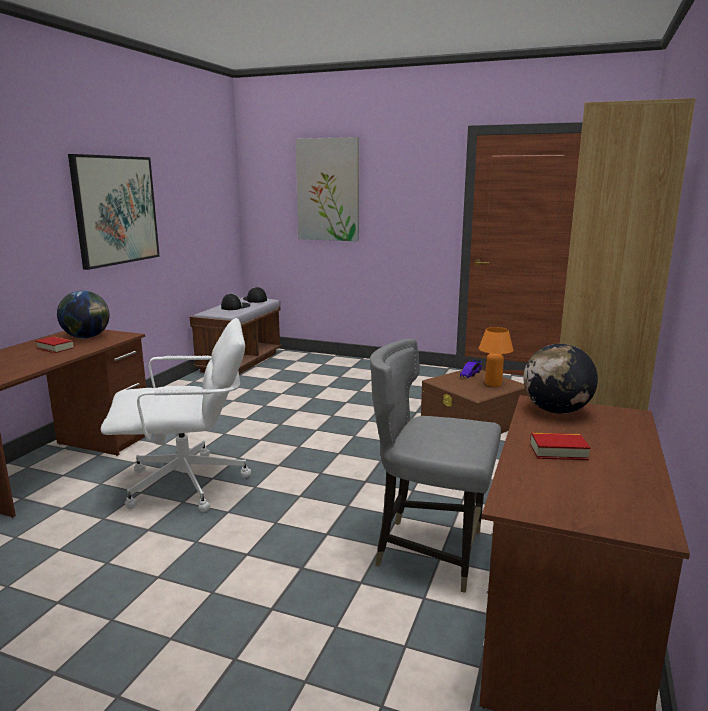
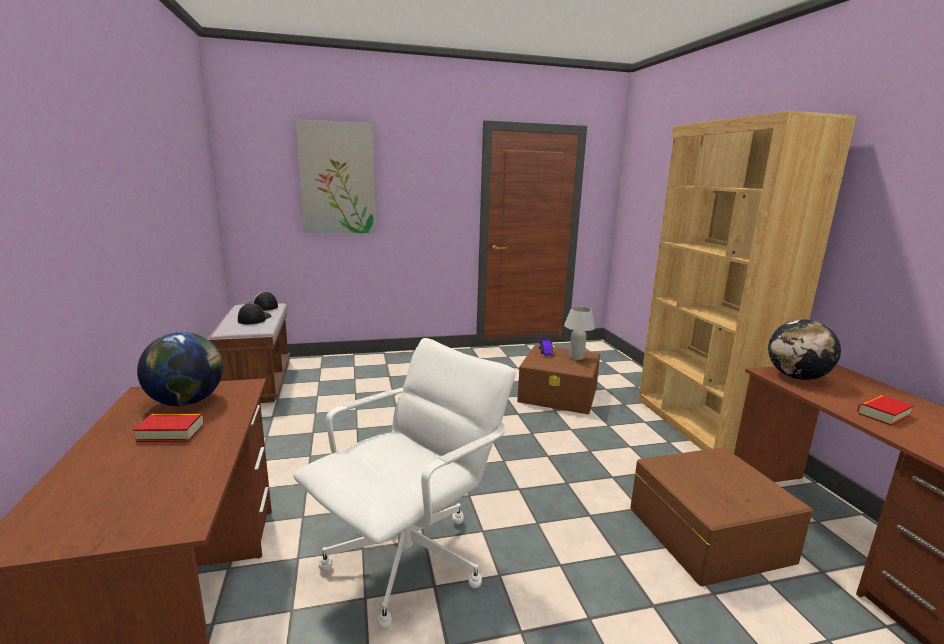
camera: 35 degrees left, 0 degrees up
(116, 210) = (137, 205): picture -> none
(430, 551) = (708, 532): grey chair -> brown storage box
(493, 384) = (576, 357): orange table lamp -> white table lamp

